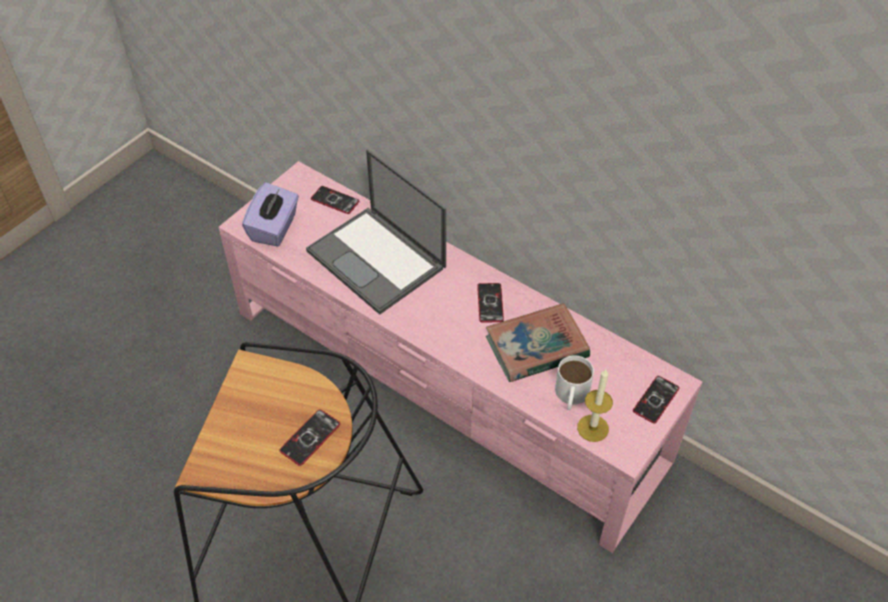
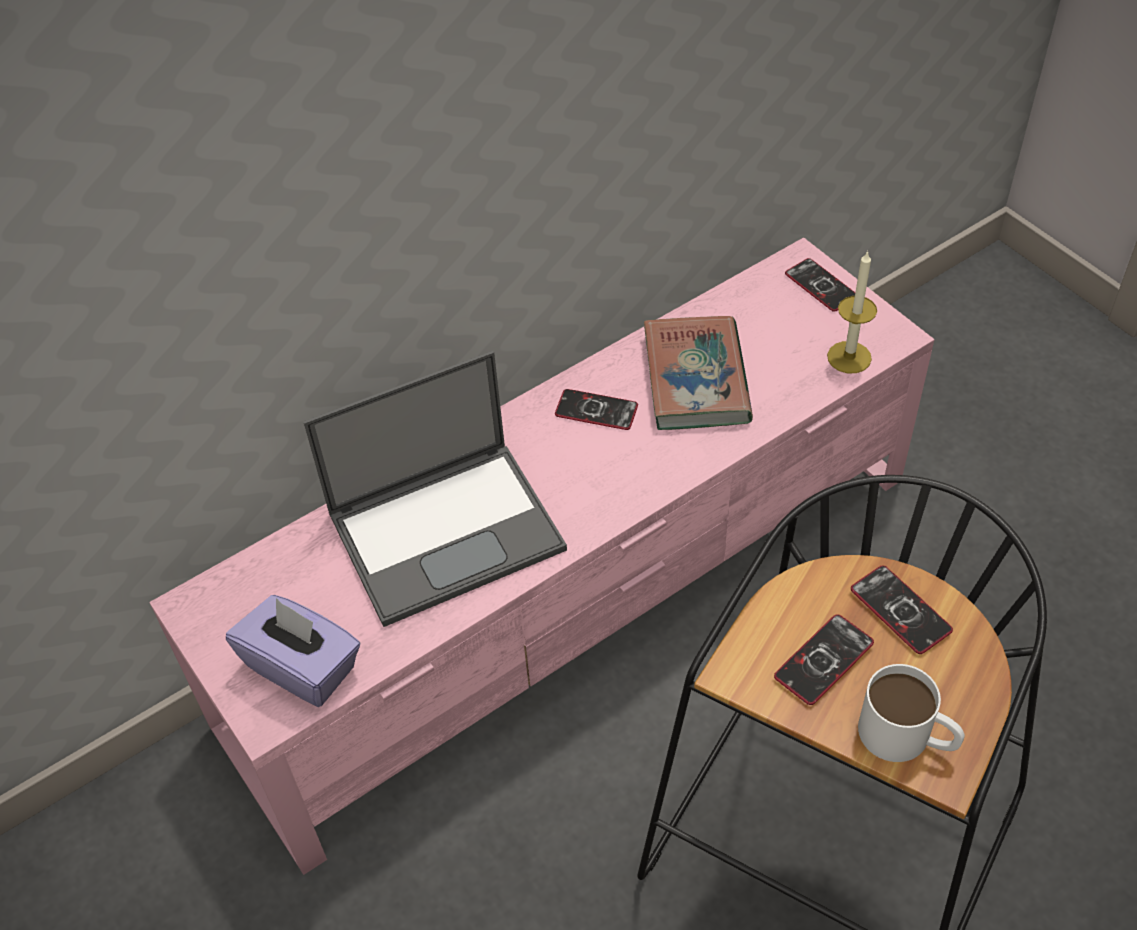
camera: 70 degrees left, 0 degrees up
(335, 200) = (282, 563): phone -> phone (823, 660)
(571, 396) = (791, 365): white mug -> white mug (907, 737)

